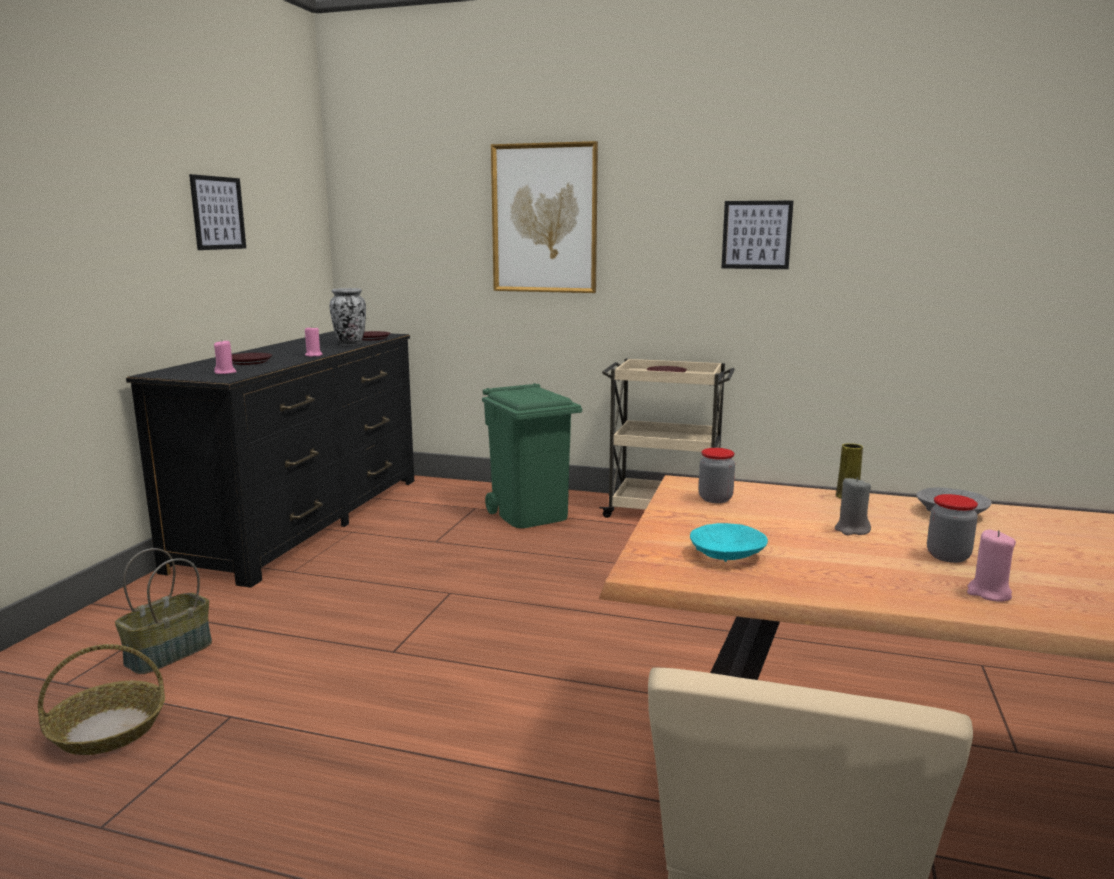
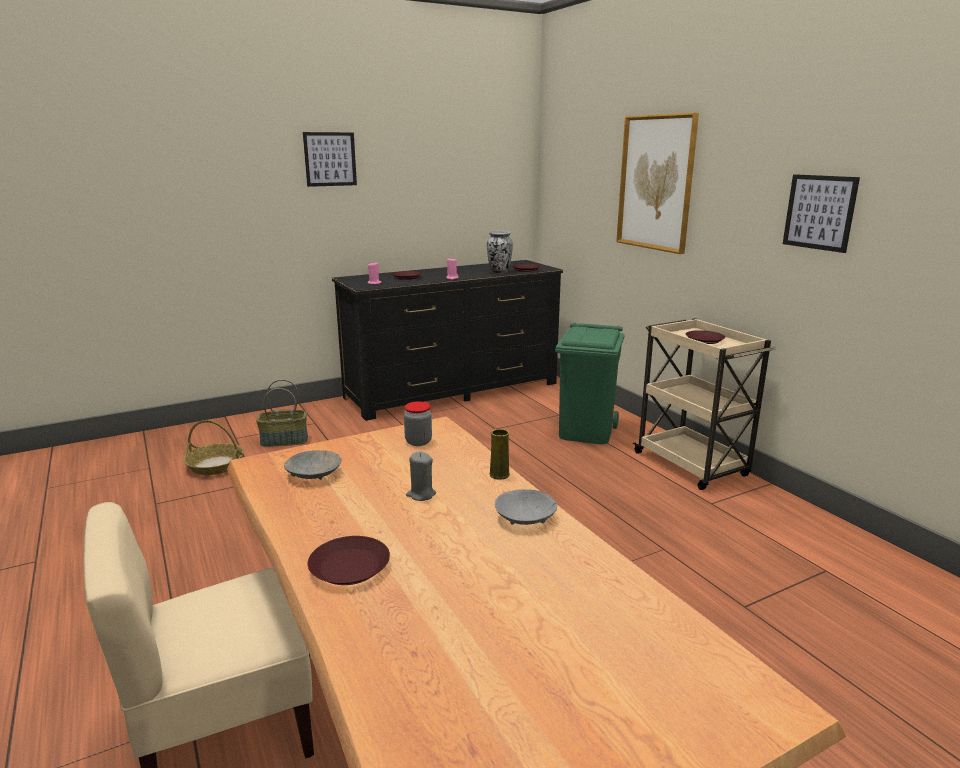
camera: 45 degrees right, 5 degrees up
(218, 213) = (422, 174): picture -> picture (330, 159)
(726, 554) = (314, 473): turquoise bowl -> grey bowl
(948, 556) = (412, 537): jar -> none
(988, 593) = (350, 567): pink candle -> brown plate

